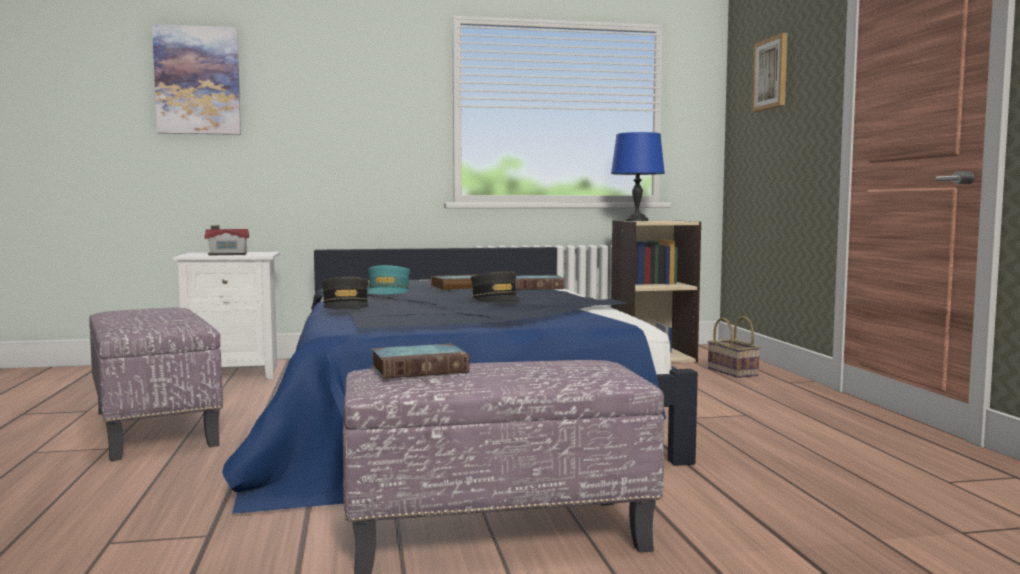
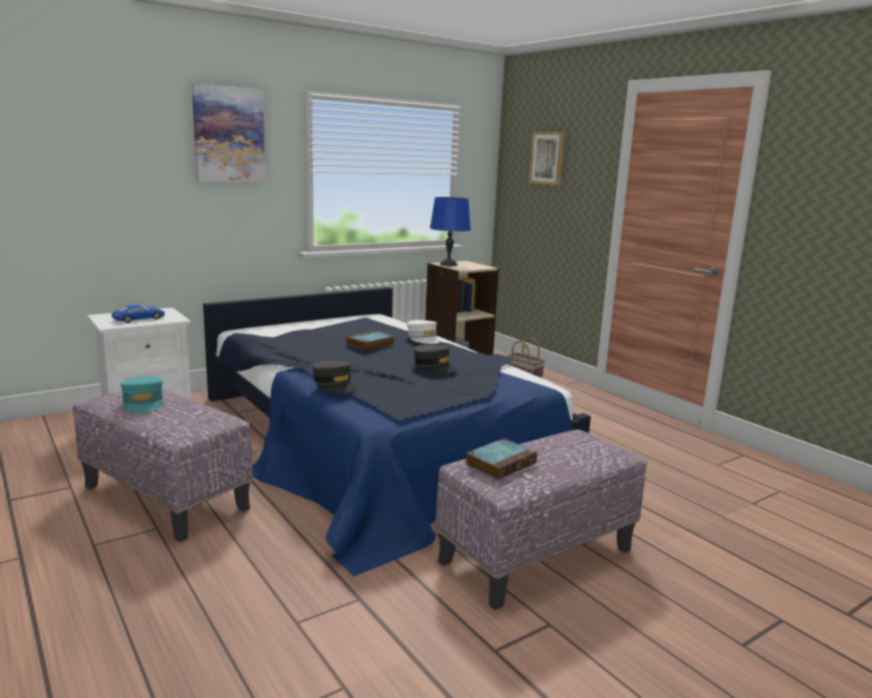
camera: 25 degrees left, 10 degrees up
(198, 80) = (75, 145): picture -> picture (229, 135)
(226, 254) = (139, 318): toy house -> blue toy car
(388, 291) = (335, 359): turquoise cap -> turquoise cap (143, 403)
(538, 287) = (423, 338): book -> white cap

